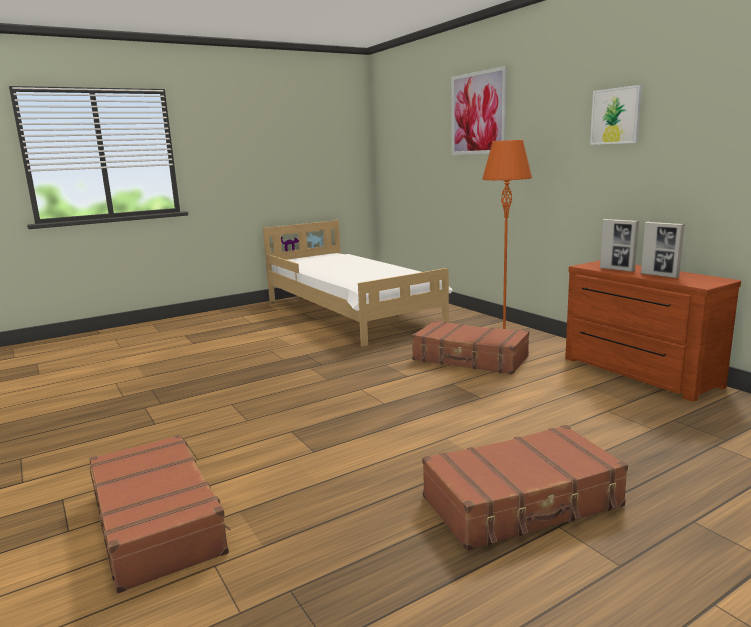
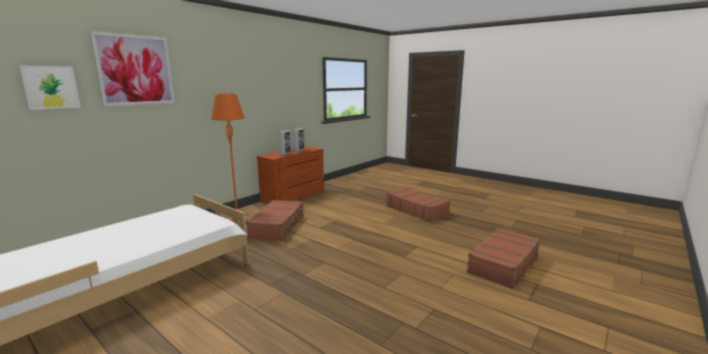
camera: 110 degrees left, 0 degrees up
(615, 116) = (251, 82): picture -> picture (50, 87)

